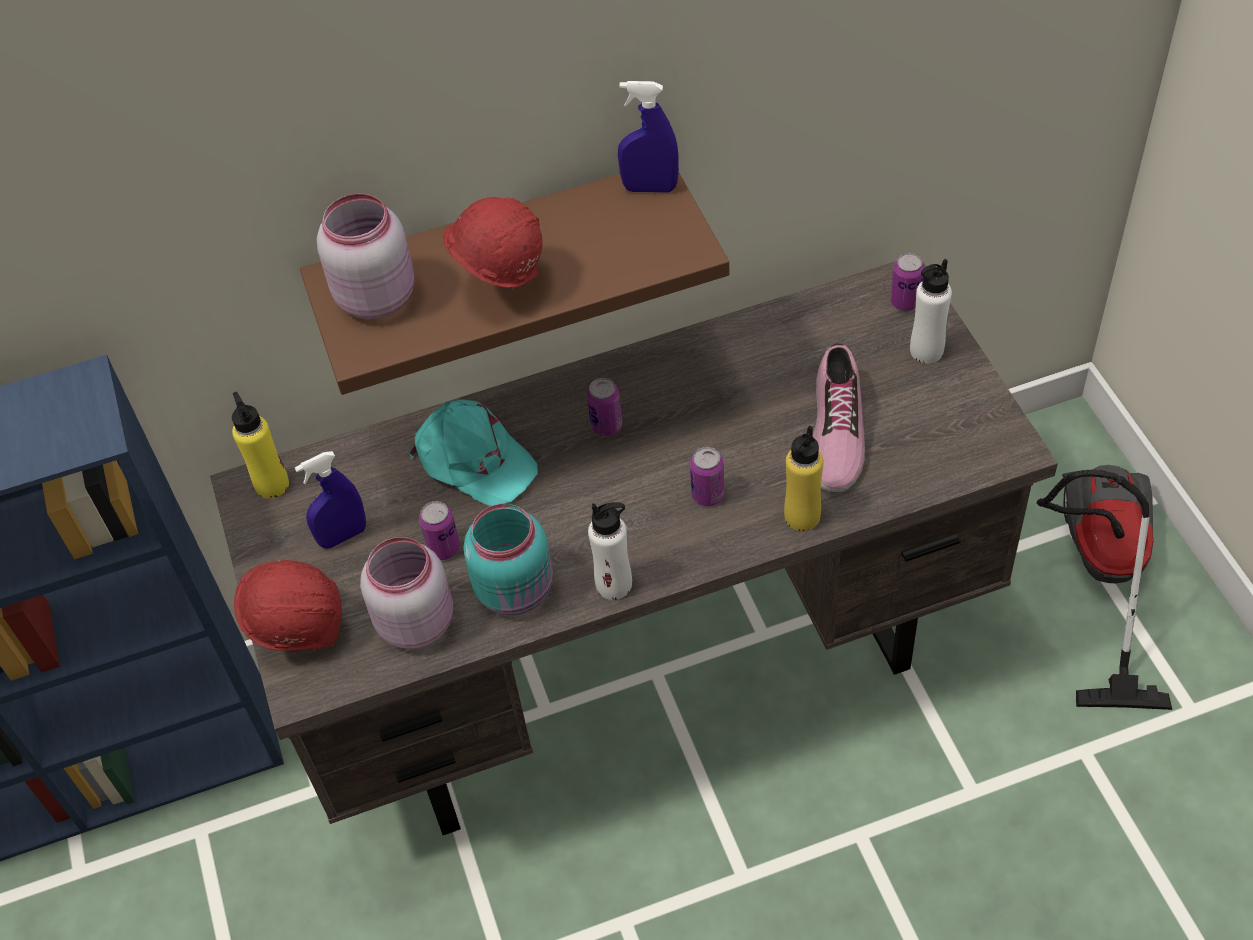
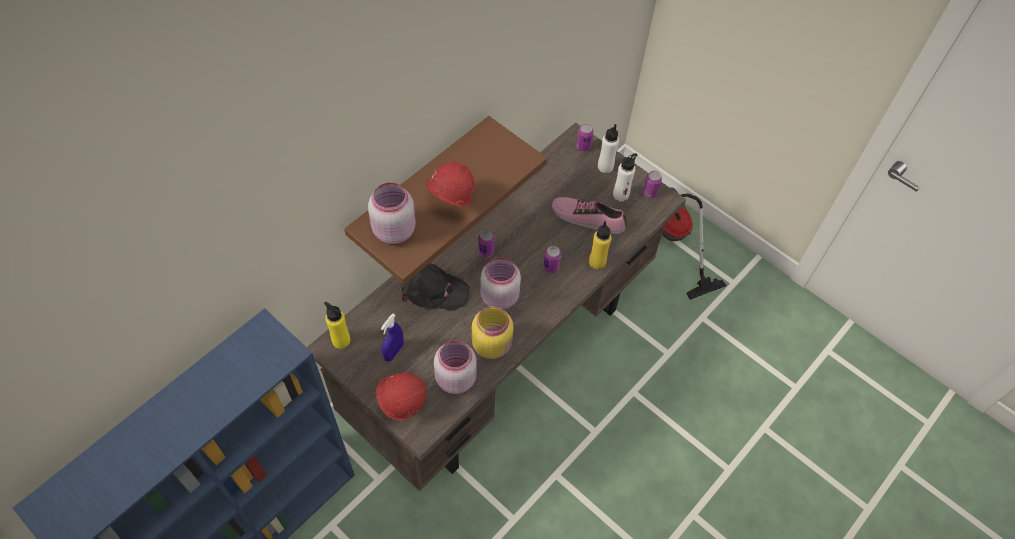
camera: 35 degrees left, 5 degrees up
(444, 548) = (446, 339): can -> can (649, 193)
(474, 460) = (434, 291): turquoise cap -> black cap
(517, 590) = (493, 344): turquoise jar -> yellow jar
(580, 510) = (498, 296): none -> pink jar
(614, 584) = (535, 324): white bottle -> white bottle (621, 195)
(650, 188) = (489, 133): blue spray bottle -> none
(834, 431) = (588, 218): shoe -> shoe turned 135 degrees clockwise

